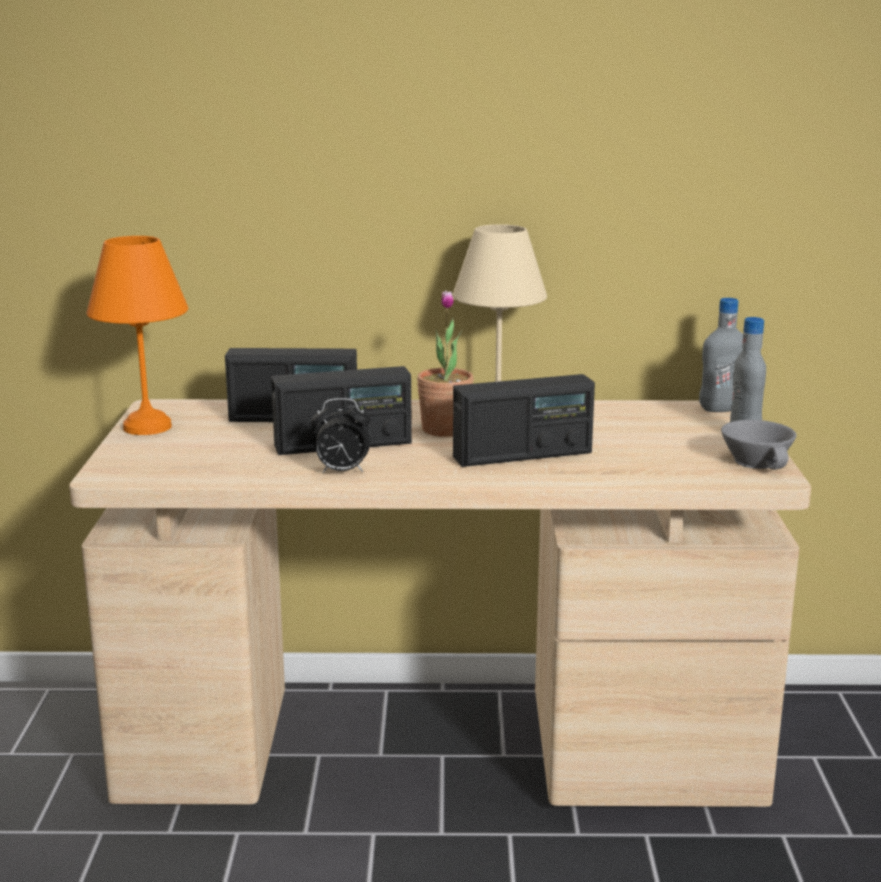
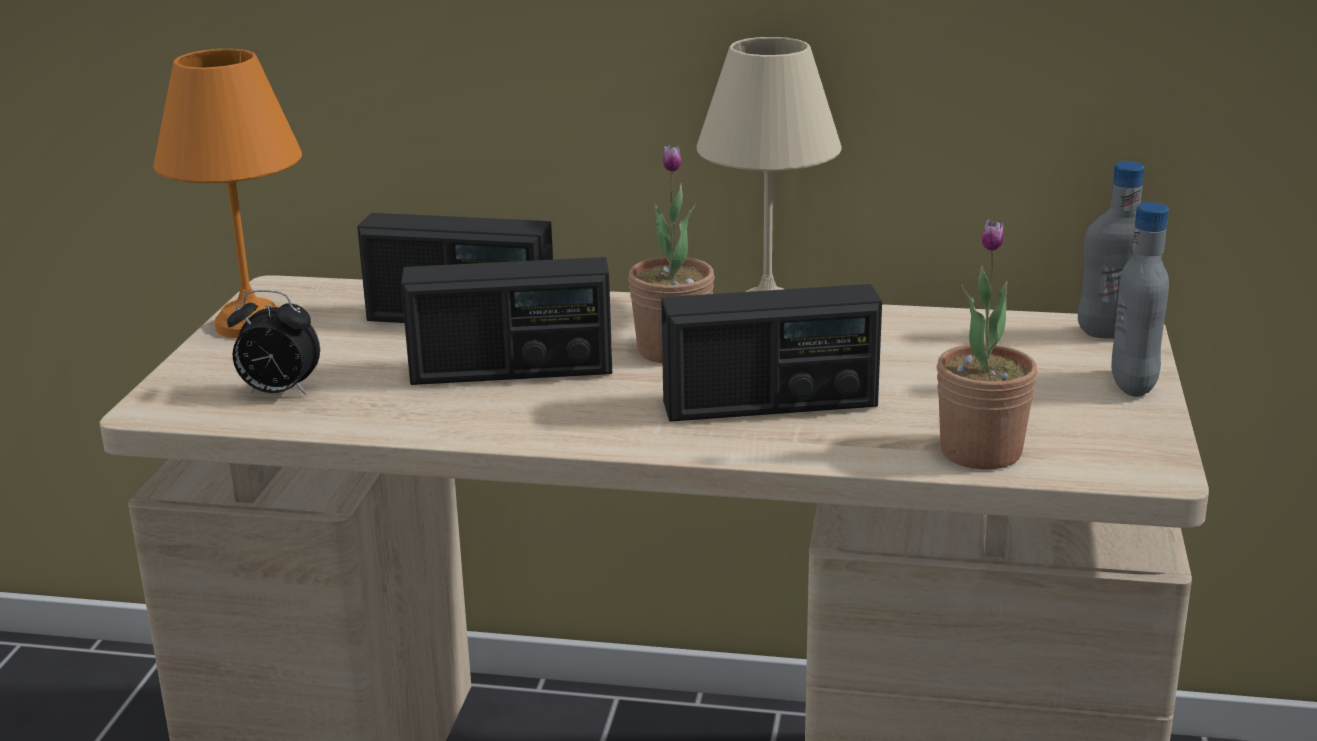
camera: 10 degrees right, 5 degrees up
(342, 472) = (489, 420): alarm clock -> alarm clock (278, 393)
(666, 473) = (981, 452): none -> potted plant
(759, 461) = (1139, 438): grey cup -> none

